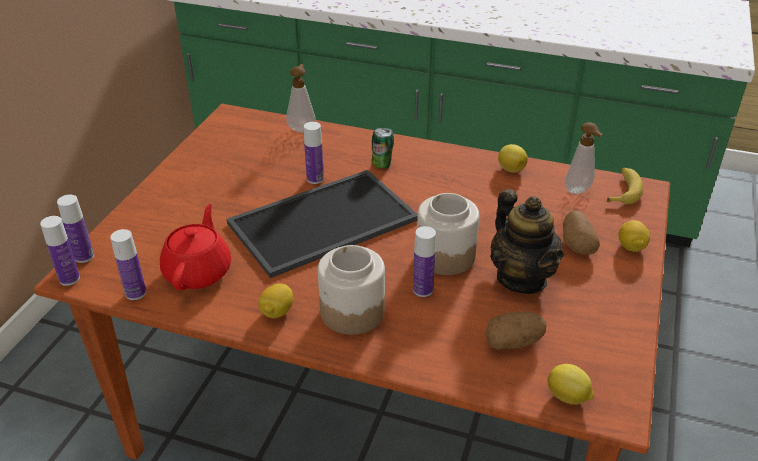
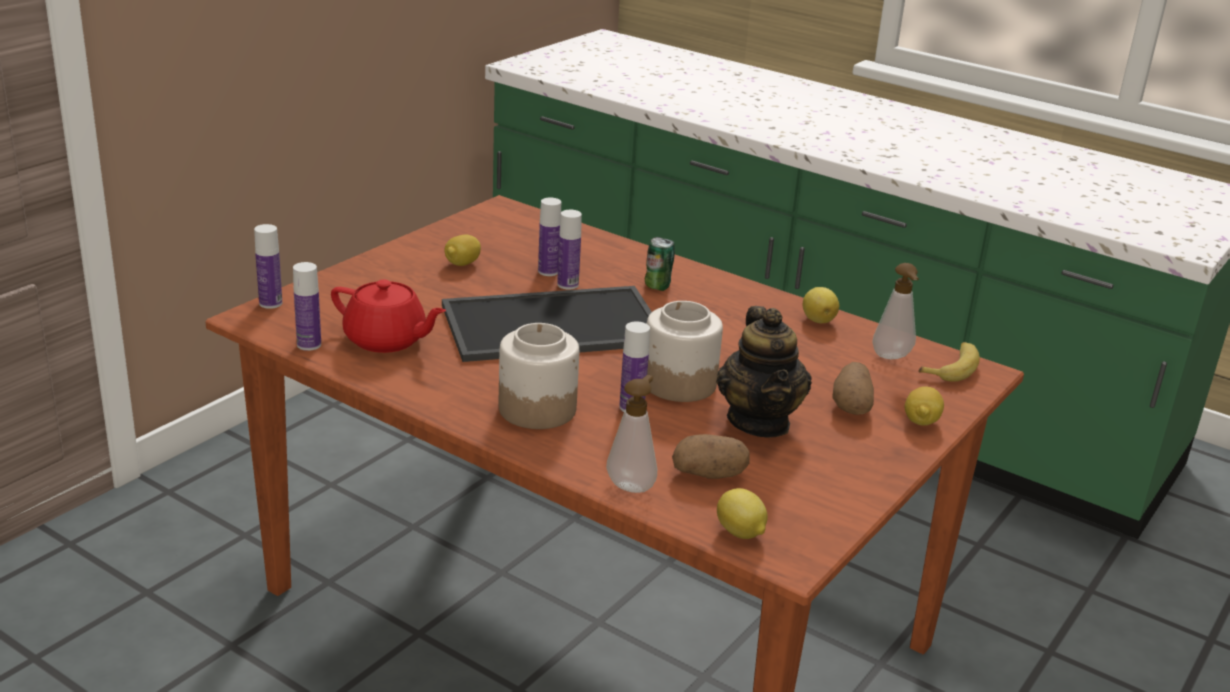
camera: 15 degrees right, 10 degrees down
(69, 279) = (246, 319): bottle -> bottle (548, 271)
(199, 271) = (386, 340): red teapot -> red teapot turned 90 degrees clockwise
(277, 312) = (453, 392): lemon -> lemon (462, 264)
(302, 128) = (581, 235): soap dispenser -> soap dispenser (632, 485)

